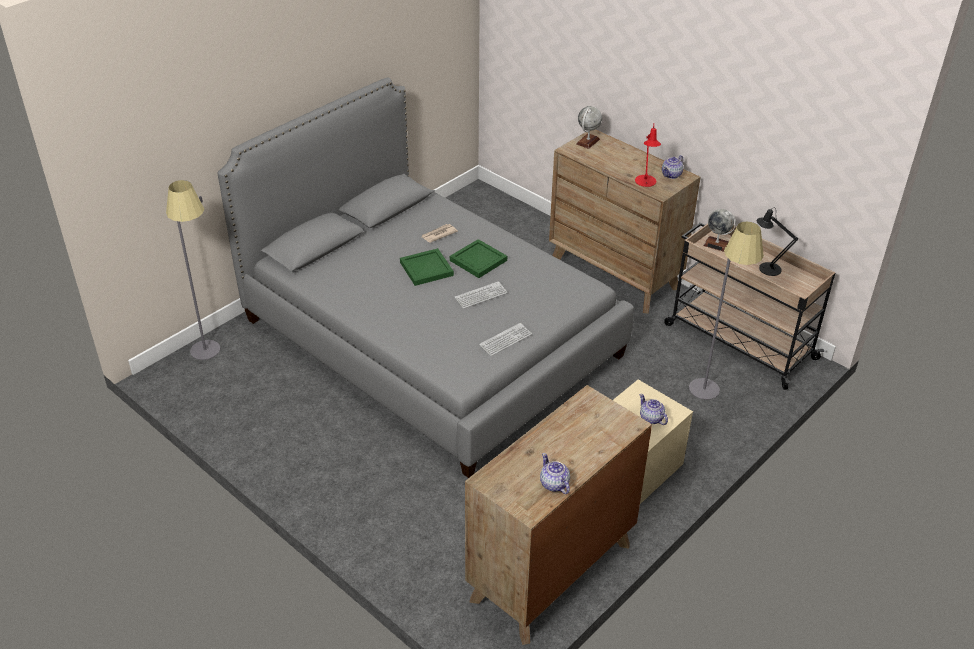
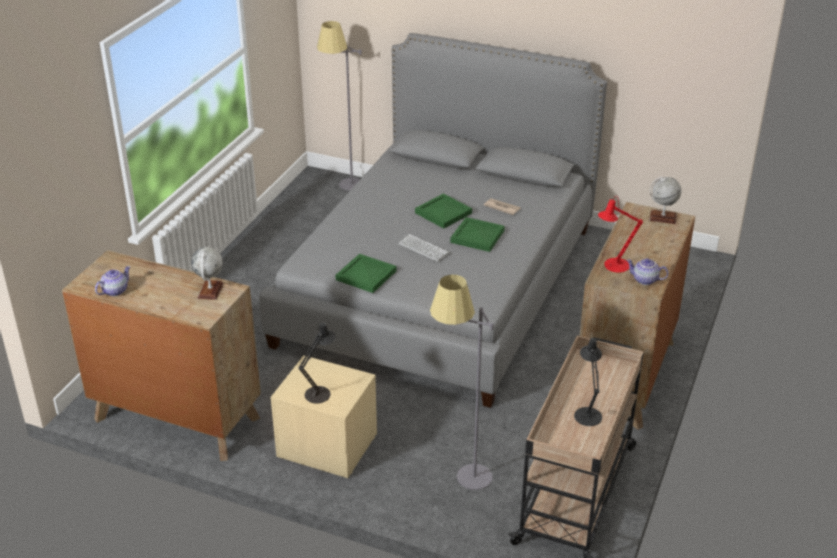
camera: 70 degrees right, 5 degrees down
(505, 340) = (367, 275): keyboard -> green tray
(651, 418) = (320, 392): teapot -> black table lamp
(716, 244) = (606, 369): globe -> globe (210, 291)

